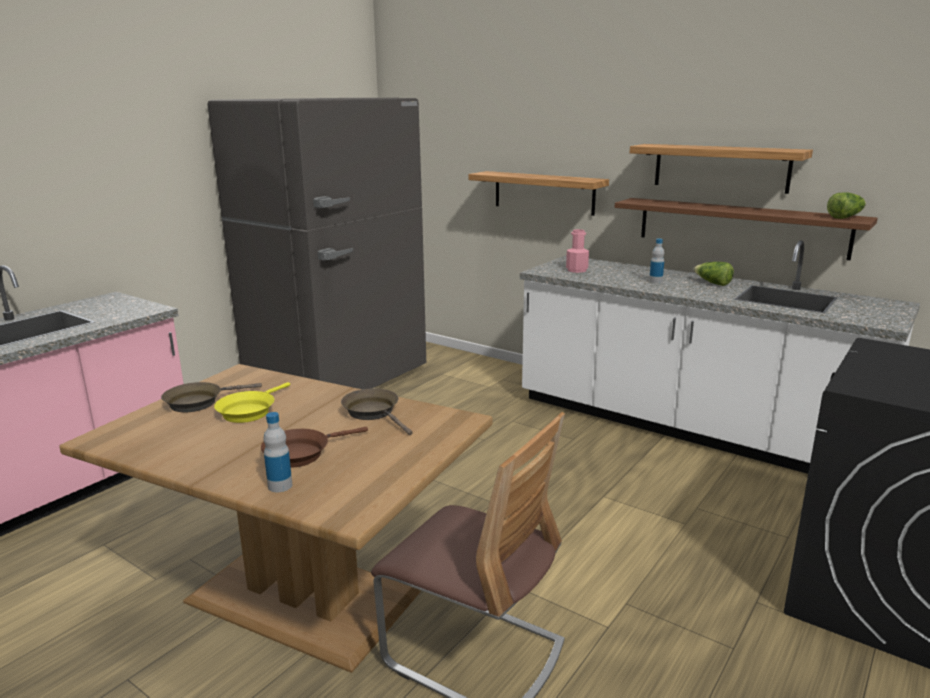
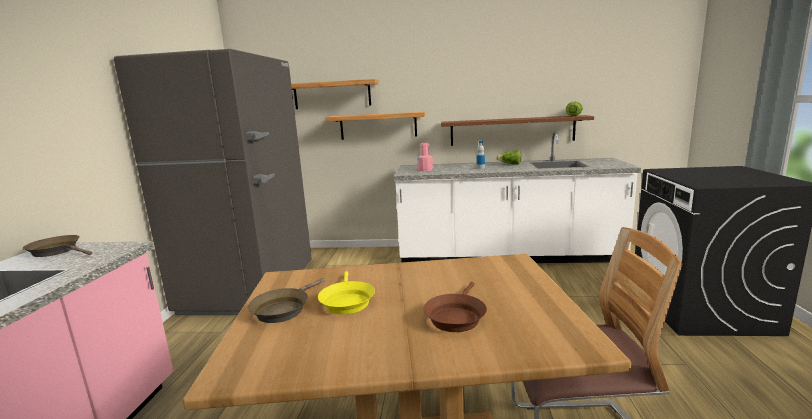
camera: 30 degrees left, 5 degrees down
(280, 486) = (491, 346): bottle -> none
(374, 413) = (449, 273): brown frying pan -> brown frying pan (58, 251)
(720, 167) = (496, 96): shelf -> shelf (332, 95)

